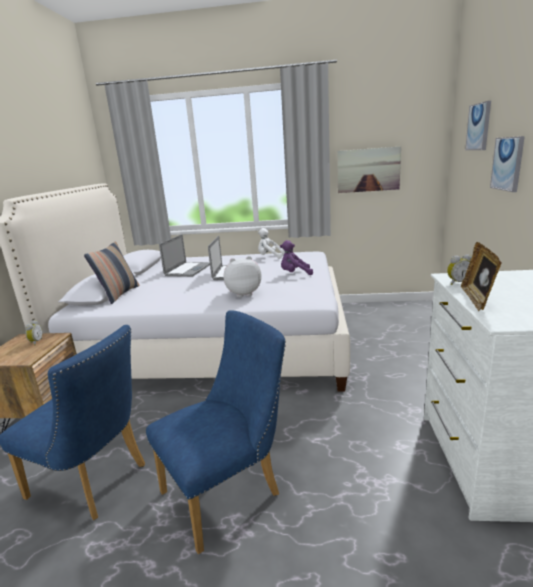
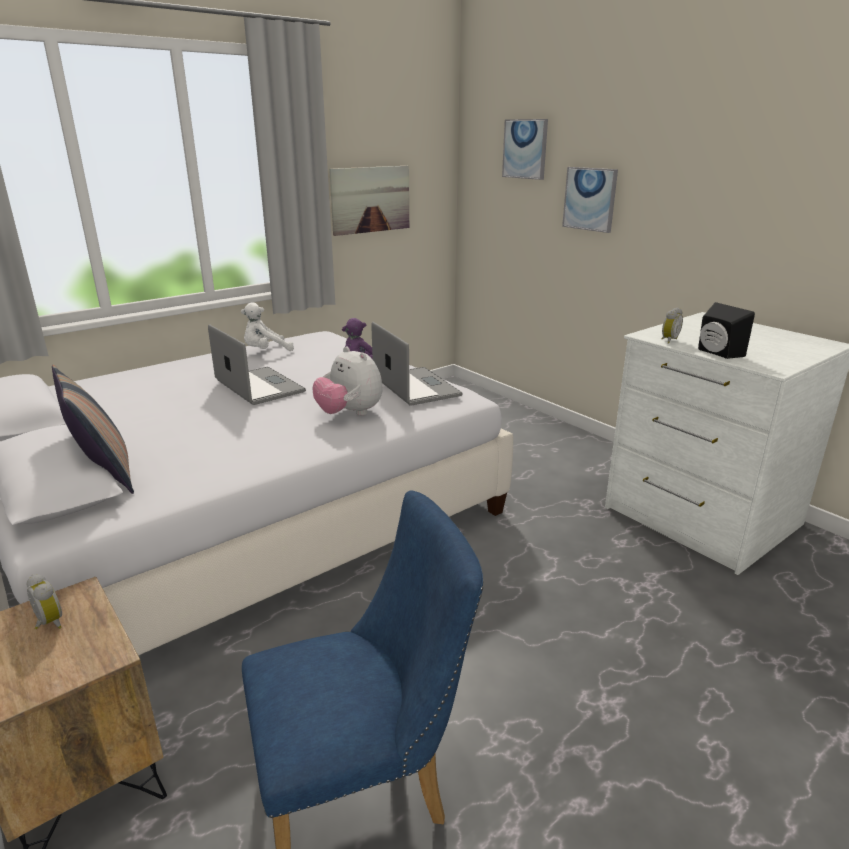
camera: 45 degrees left, 5 degrees up
(188, 269) = (156, 398): laptop -> laptop (416, 386)
(229, 491) = (542, 678): blue chair -> none
(243, 294) = (349, 414): plush toy -> plush toy turned 75 degrees counterclockwise
(477, 299) = (716, 353): picture frame -> black speaker

